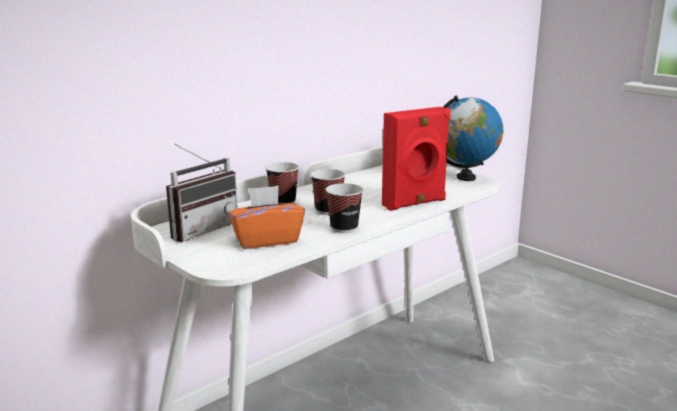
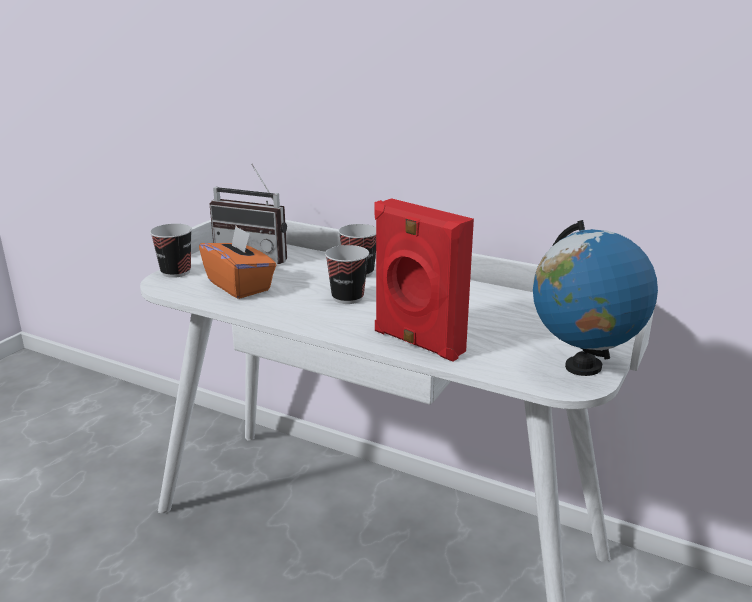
camera: 70 degrees right, 5 degrees up
(344, 228) = (294, 314): cup -> cup (176, 272)

